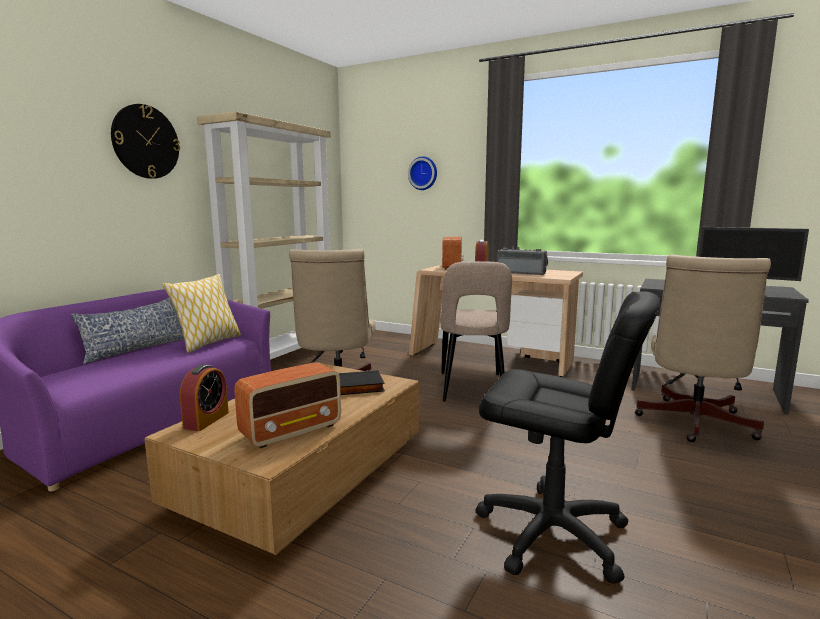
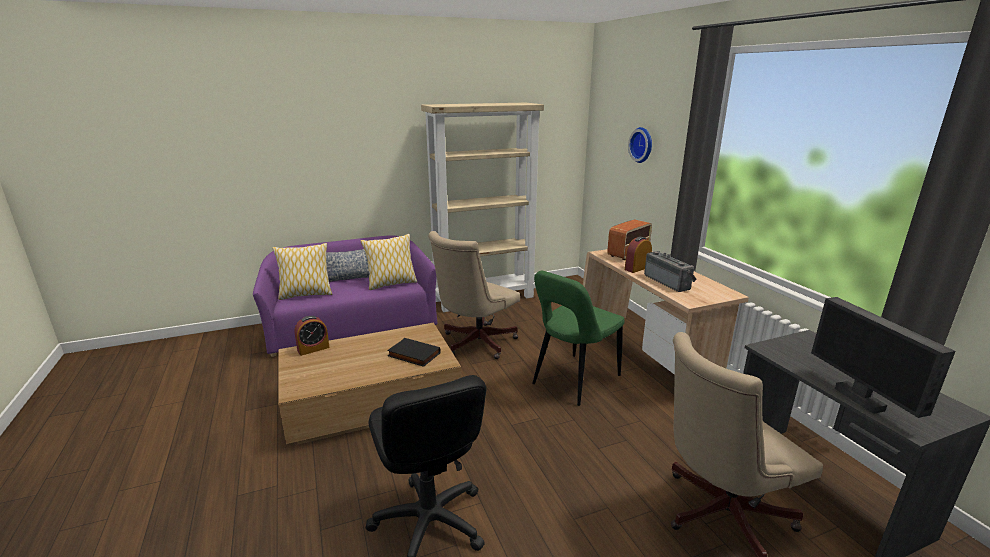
camera: 40 degrees right, 10 degrees up
(90, 376) = (306, 294): none -> pillow
(146, 142) = (379, 130): wall clock -> none
(292, 431) = (333, 376): radio -> none
(472, 389) = (573, 381): beige chair -> green chair

